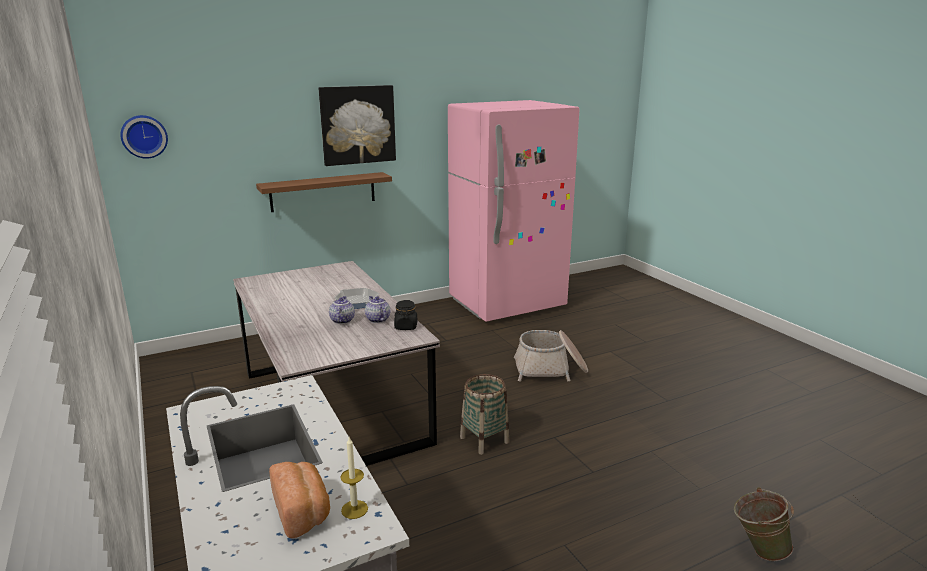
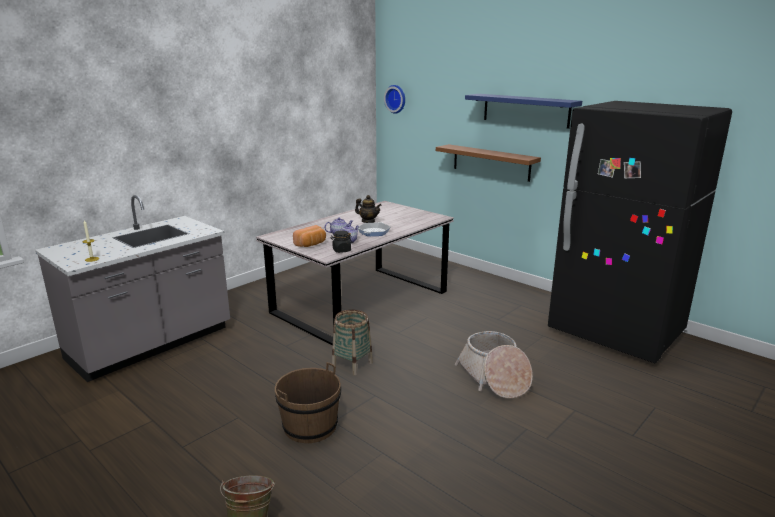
camera: 70 degrees right, 0 degrees up
(302, 511) = (93, 251): bread -> bread (311, 244)
(312, 299) = (368, 221): none -> teapot
(357, 125) = (525, 110): picture -> blue shelf
(507, 304) = (615, 333): pink fridge -> black fridge
(598, 488) = (310, 426): none -> brown bucket

